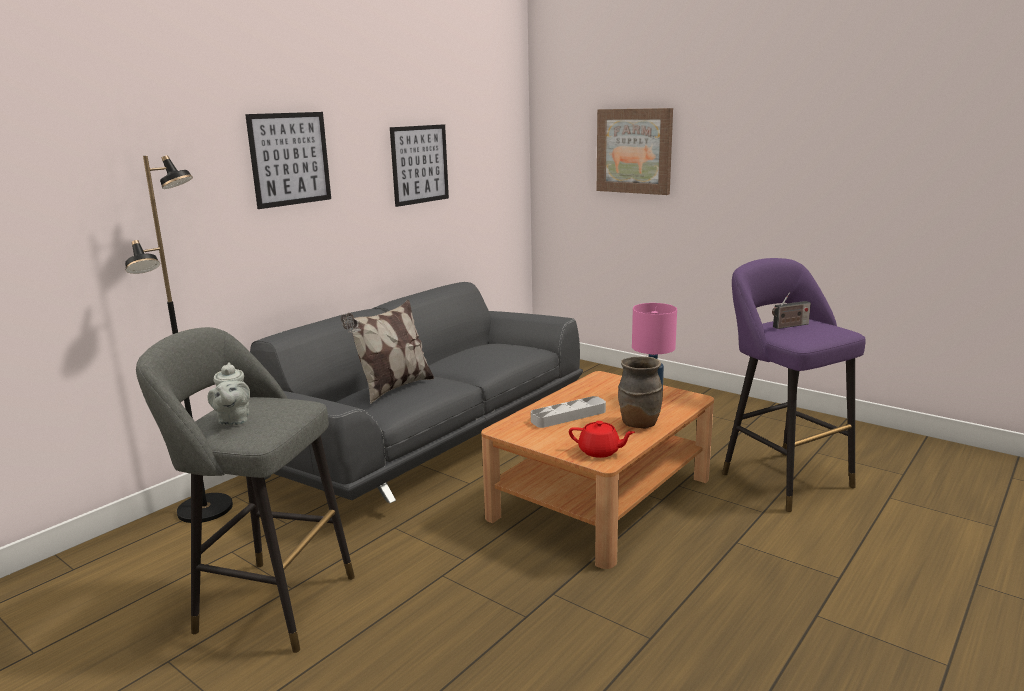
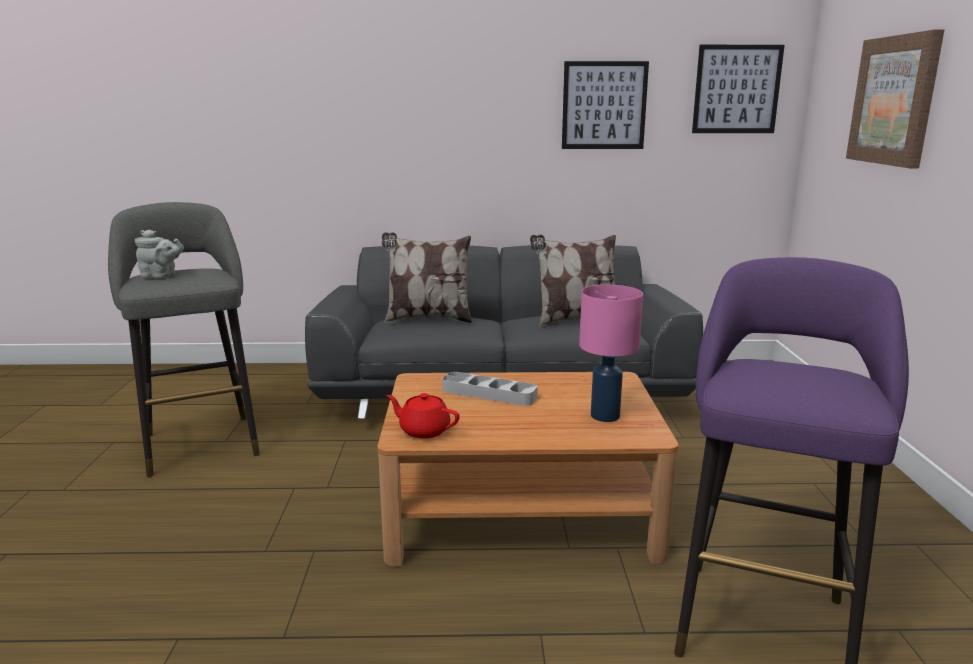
camera: 50 degrees right, 0 degrees up
(206, 509) = (296, 374): black floor lamp -> none
(233, 420) = (161, 276): grey teapot -> grey teapot turned 120 degrees counterclockwise
(290, 159) = (434, 87): picture -> picture (736, 89)
(491, 351) = (575, 320): none -> pillow
(600, 451) = (424, 430): red teapot -> red teapot turned 135 degrees clockwise
(638, 424) = (523, 428): brown vase -> none
(789, 326) = (783, 372): radio -> none

